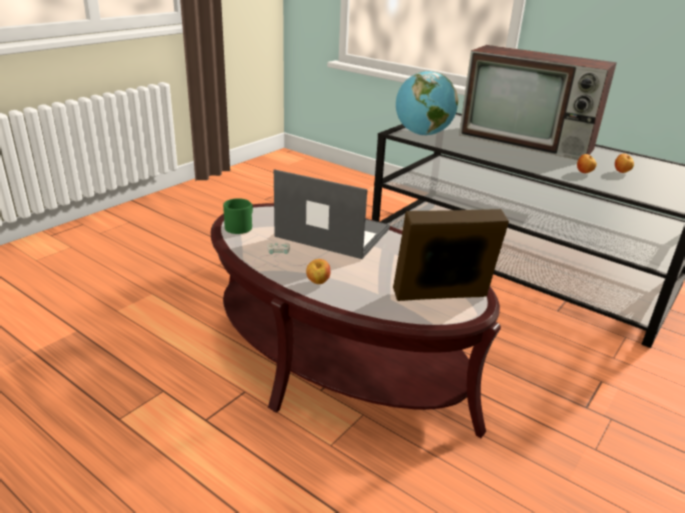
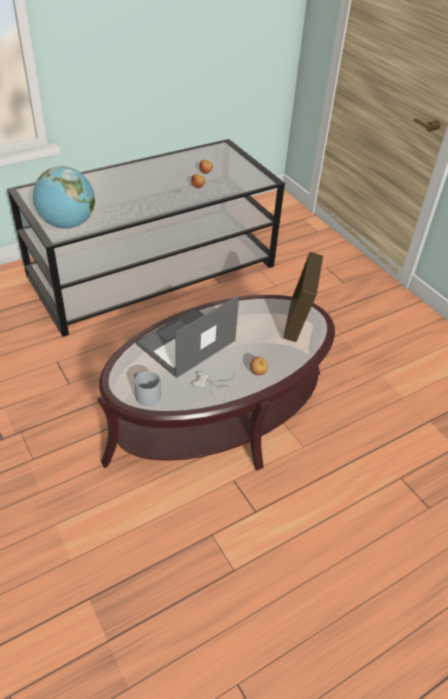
camera: 70 degrees left, 15 degrees up
(241, 226) = (145, 394): green mug -> grey mug
(528, 142) = (124, 182): television -> none

